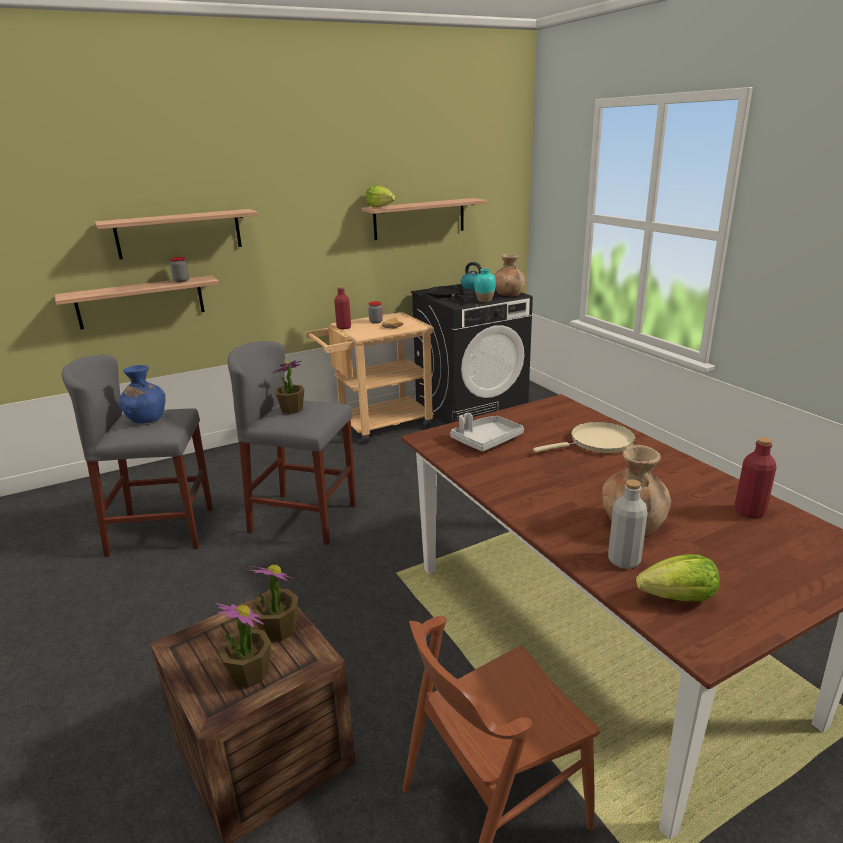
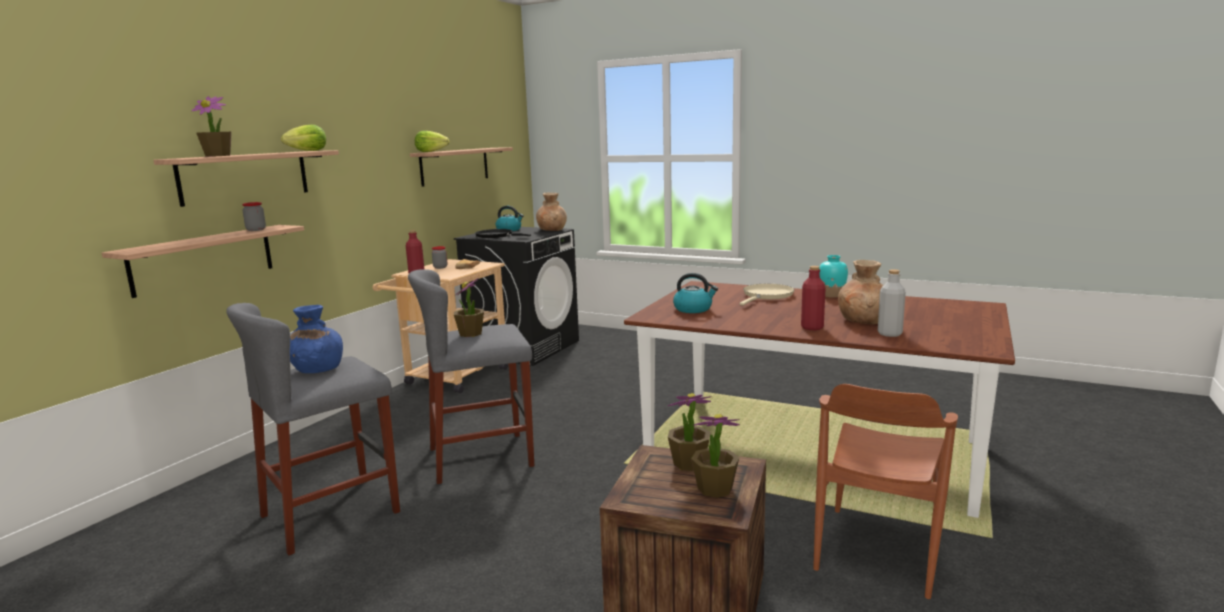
camera: 35 degrees left, 10 degrees down
(145, 218) = (218, 156): none -> potted plant
(485, 300) = (540, 235): turquoise vase -> turquoise vase (832, 295)
(486, 440) = (693, 309): grey tray -> kettle
(678, 598) = (943, 338): lettuce -> lettuce (308, 151)
(749, 511) = (905, 303): red bottle -> red bottle (812, 327)

